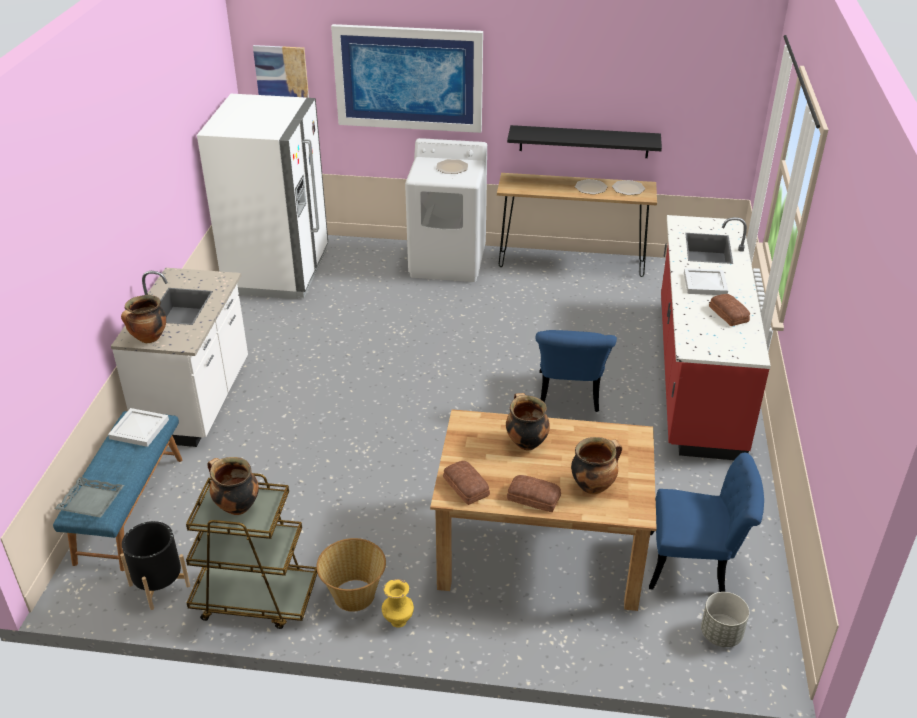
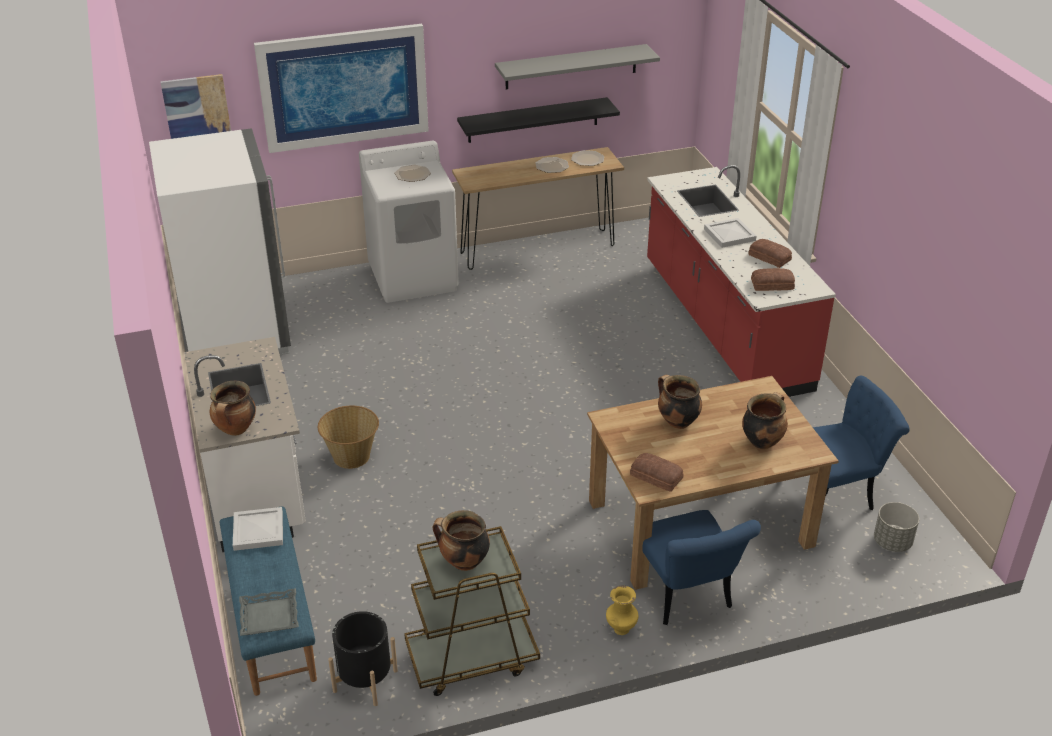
camera: 25 degrees left, 0 degrees up
(354, 596) = (564, 622): basket -> basket (351, 457)
(534, 498) = (722, 468): bread -> bread (772, 285)
(569, 397) = (627, 378): blue chair -> blue chair (687, 597)
(626, 97) = (571, 66): none -> grey shelf

